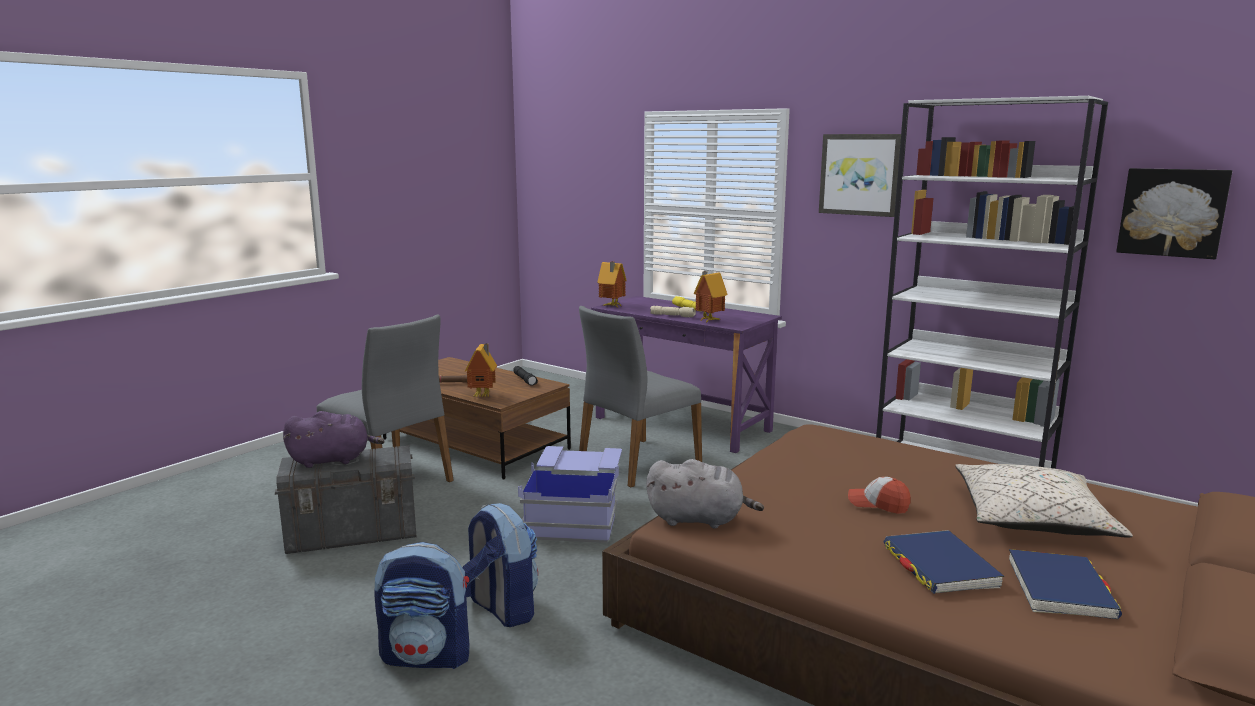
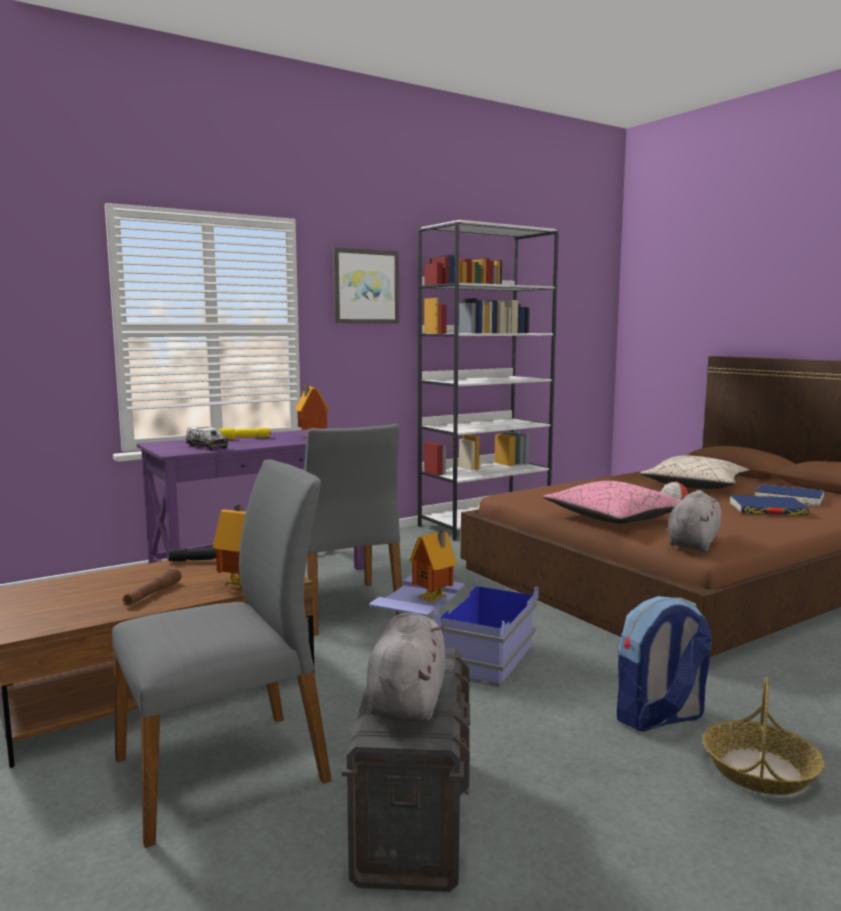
camera: 70 degrees left, 5 degrees down
(333, 460) = (407, 700): purple plush toy -> grey plush toy
(427, 656) = (759, 769): backpack -> basket
(611, 306) = (177, 452): toy house -> toy house (434, 599)
(637, 308) = (207, 447): none -> toy truck
(673, 316) = (269, 443): beige flashlight -> none
(767, 479) = (614, 518): none -> pink pillow
(1172, 212) = (546, 311): picture -> none

